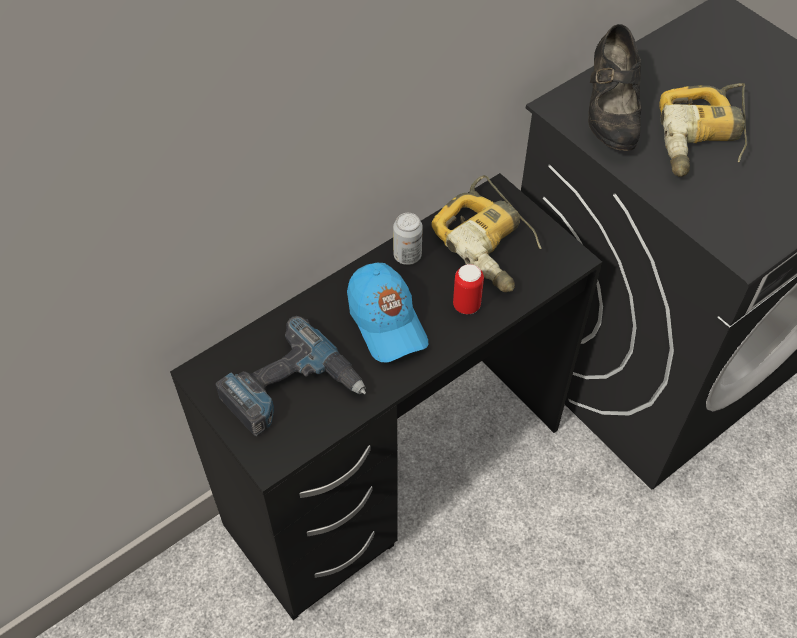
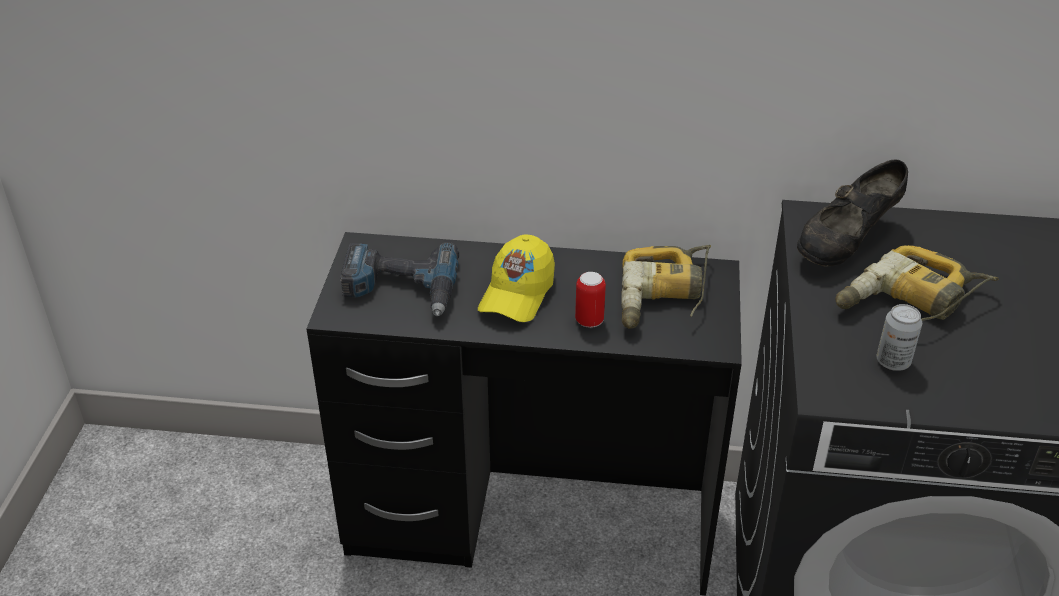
camera: 45 degrees right, 15 degrees down
(386, 322) = (517, 293): blue cap -> yellow cap
(407, 255) = (589, 266): can -> can (893, 361)

